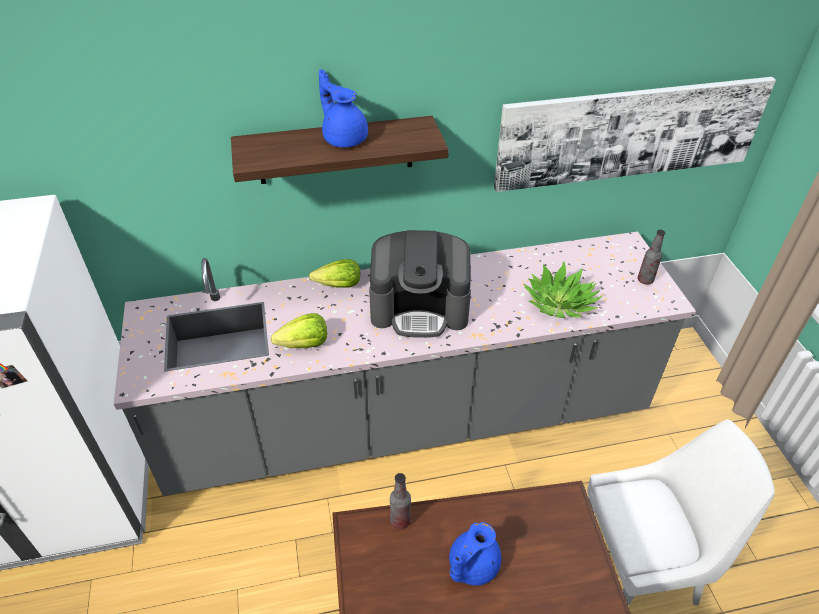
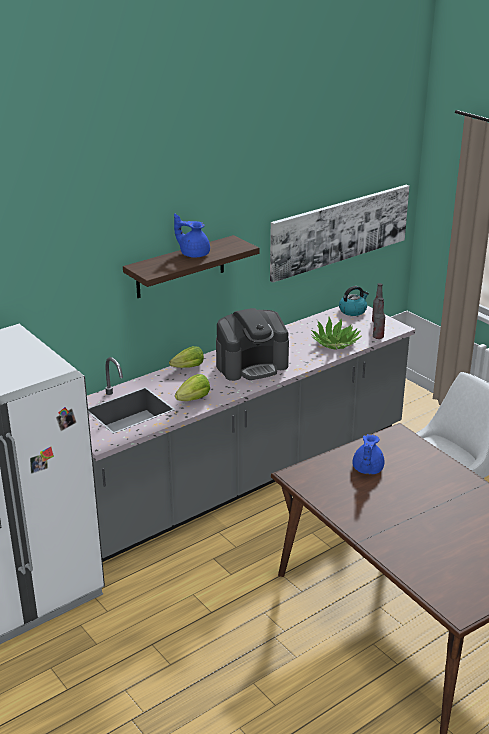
camera: 25 degrees left, 15 degrees down
(400, 520) = (313, 464): bottle -> bottle (378, 337)
(621, 250) = (353, 311): none -> kettle

